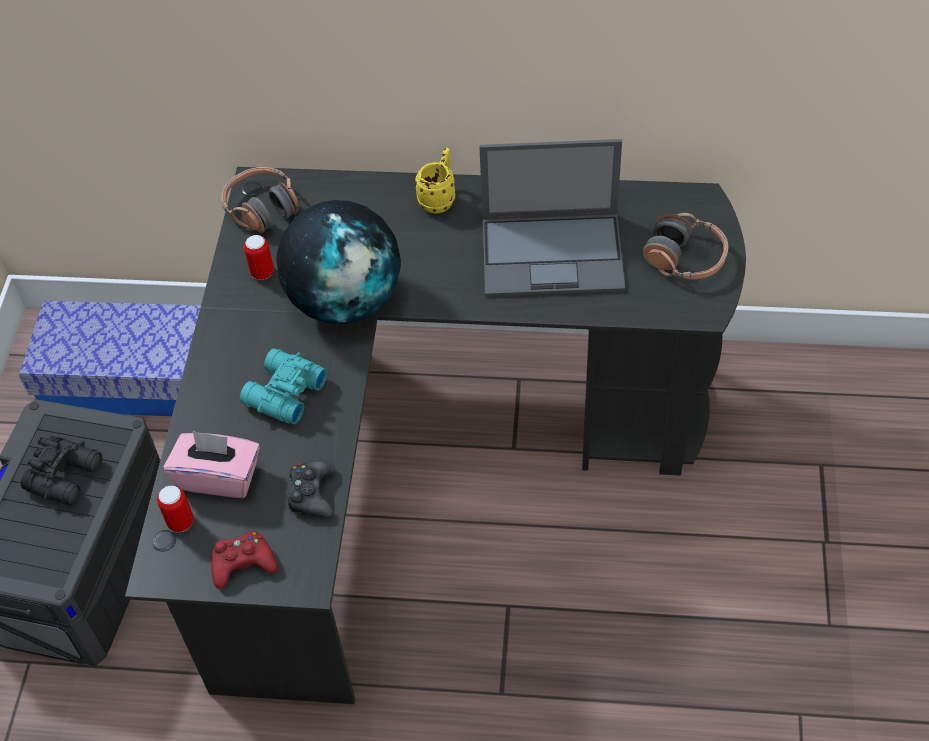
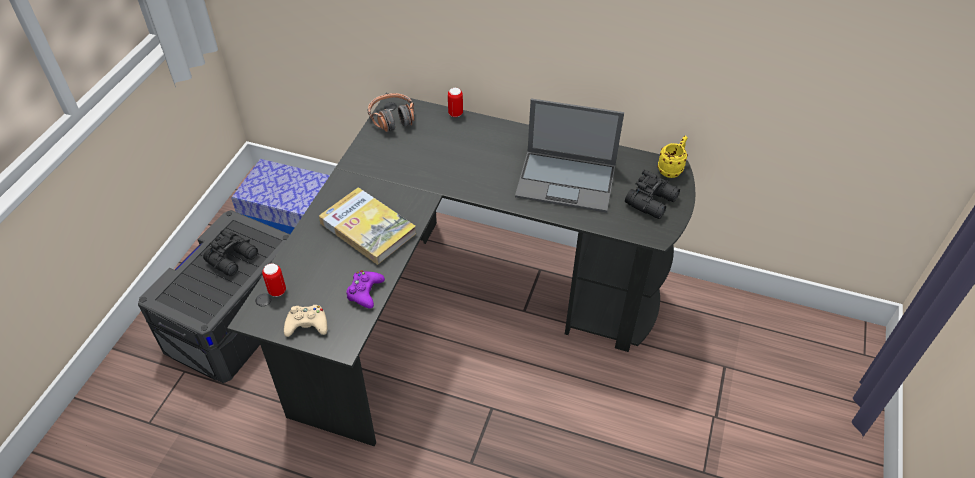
camera: 10 degrees right, 5 degrees down
(219, 477) = (311, 269): pink tissue box -> none
(243, 563) = (307, 324): red game controller -> beige game controller
(262, 273) = (380, 155): can -> can (455, 113)
(283, 394) = (368, 228): turquoise binoculars -> book
(311, 494) = (365, 292): black game controller -> purple game controller
(345, 301) = (425, 182): globe -> none
(439, 198) = (504, 134): yellow mug -> yellow mug (671, 169)
(685, 259) = (652, 201): headphones -> black binoculars

